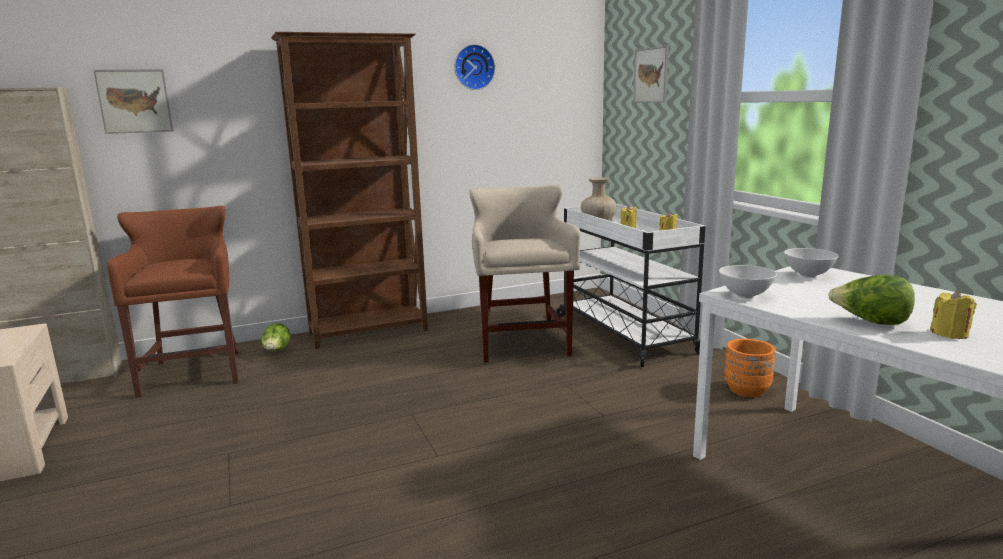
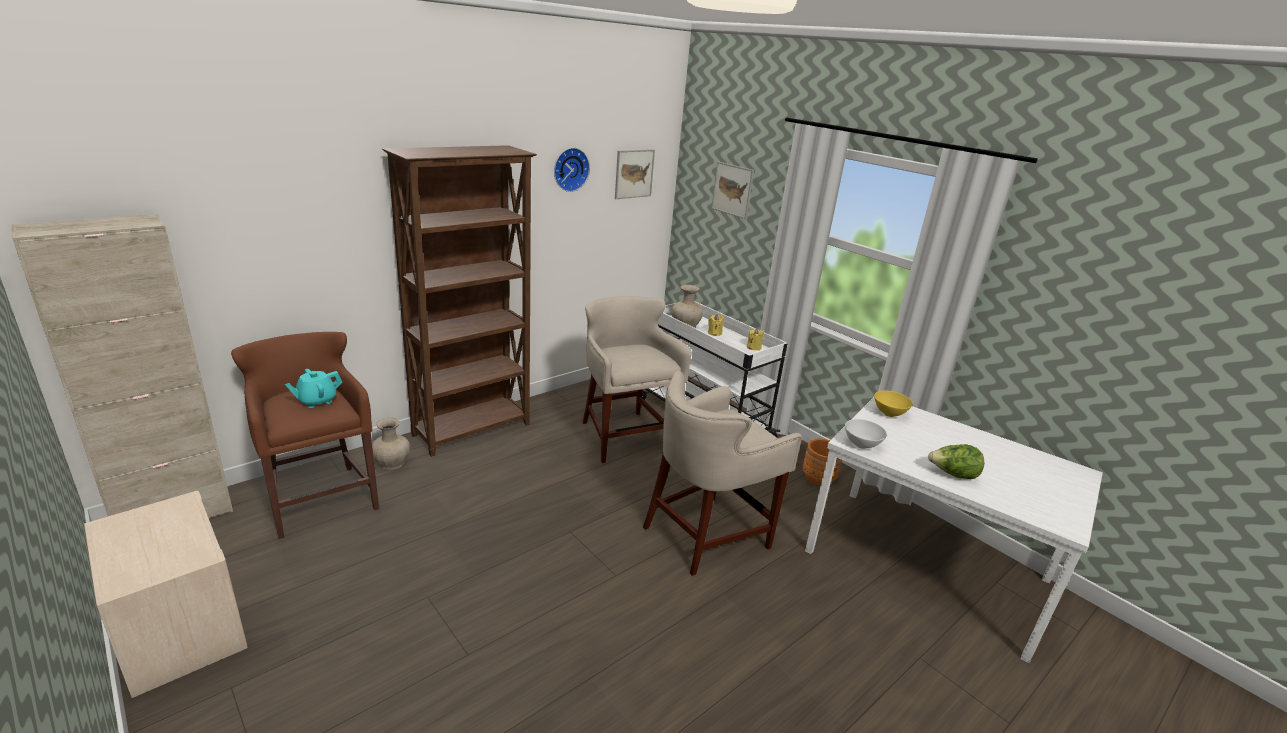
camera: 20 degrees left, 10 degrees up
(134, 101) = (233, 222): picture -> picture (634, 173)
(185, 265) = (317, 401): none -> turquoise teapot
(277, 351) = (392, 462): lettuce -> beige vase
(569, 430) = (706, 535): none -> beige stool
(809, 275) = (889, 414): white bowl -> yellow bowl
(949, 334) = (1001, 485): yellow candle -> none

